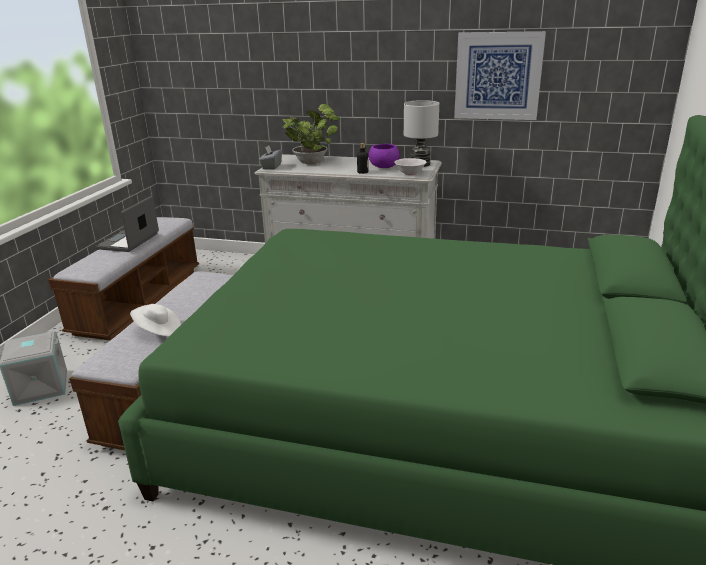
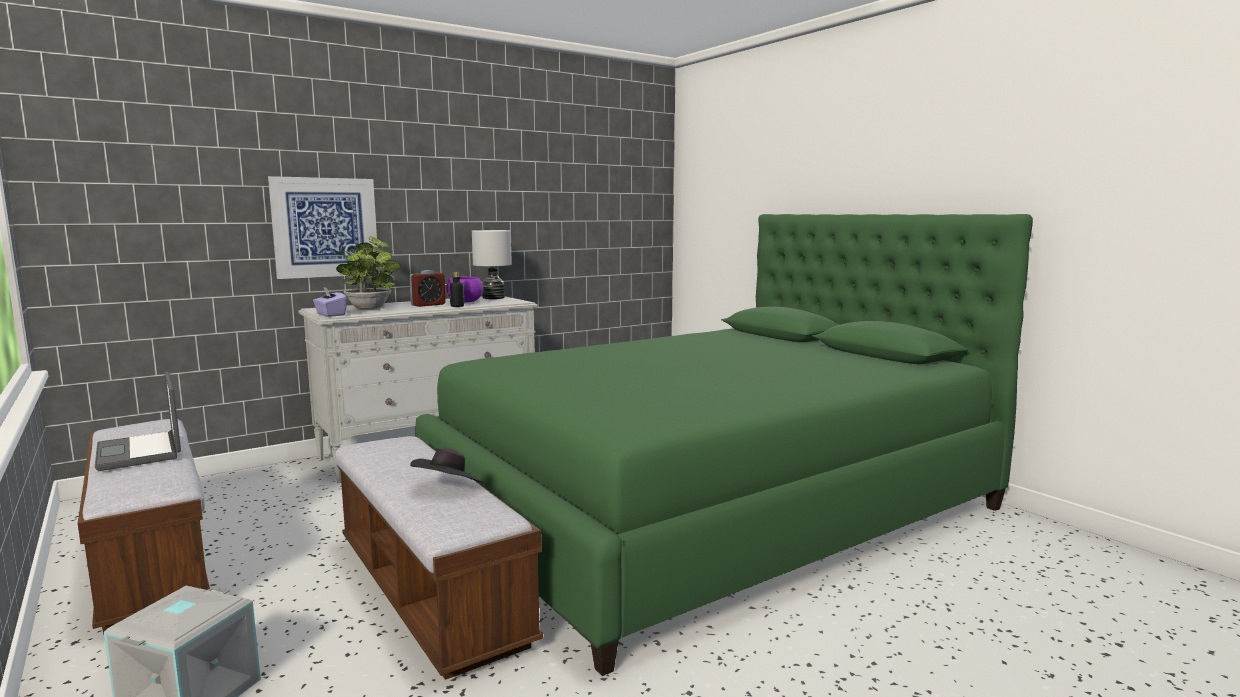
camera: 50 degrees left, 15 degrees down
(158, 331) = (448, 488): white hat -> black hat
(271, 167) = (330, 315): grey tissue box -> purple tissue box
(352, 165) = (428, 305): none -> alarm clock
(410, 173) = (507, 302): white bowl -> none
(498, 76) = (544, 206): picture -> picture (325, 227)

